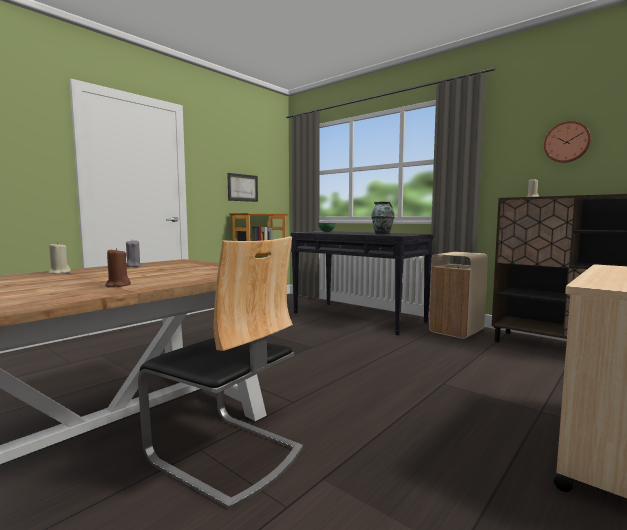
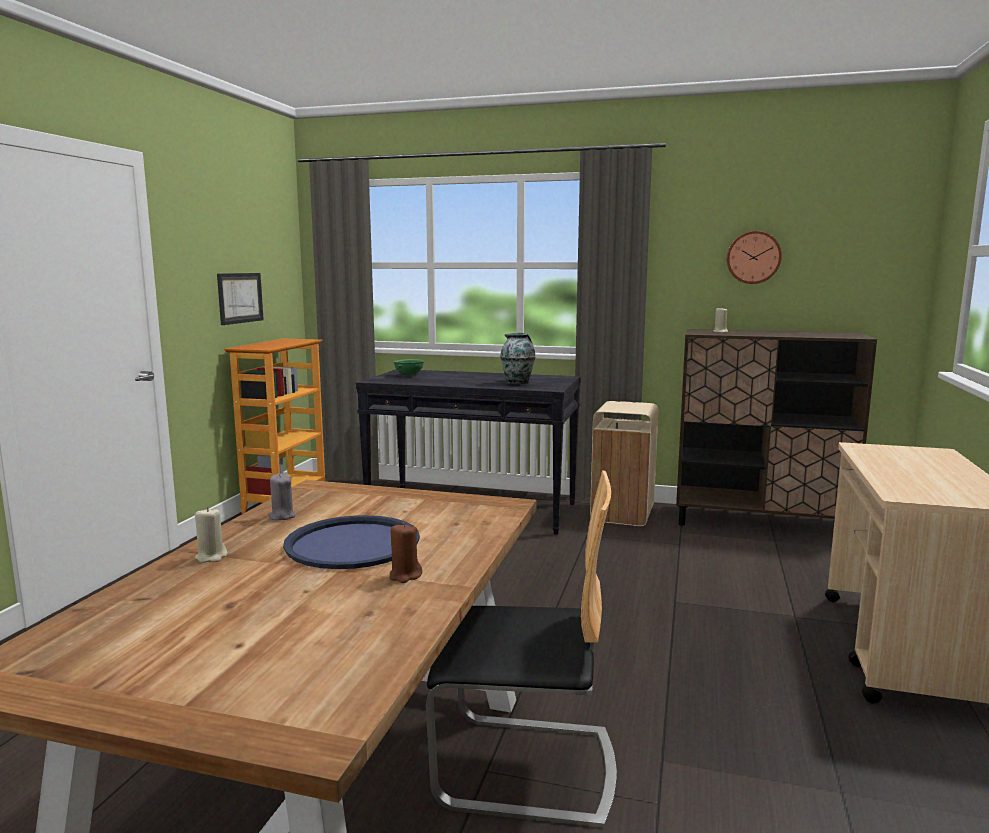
camera: 25 degrees left, 5 degrees up
(133, 275) = (353, 544): none -> blue tray

